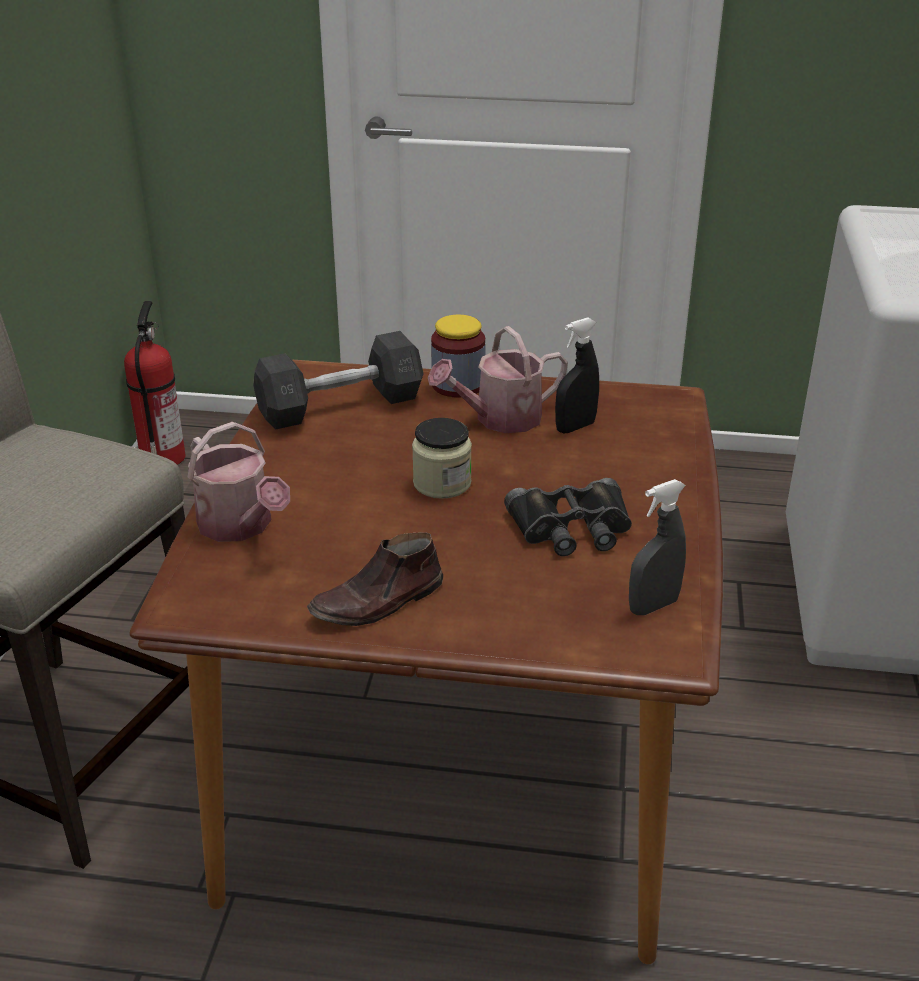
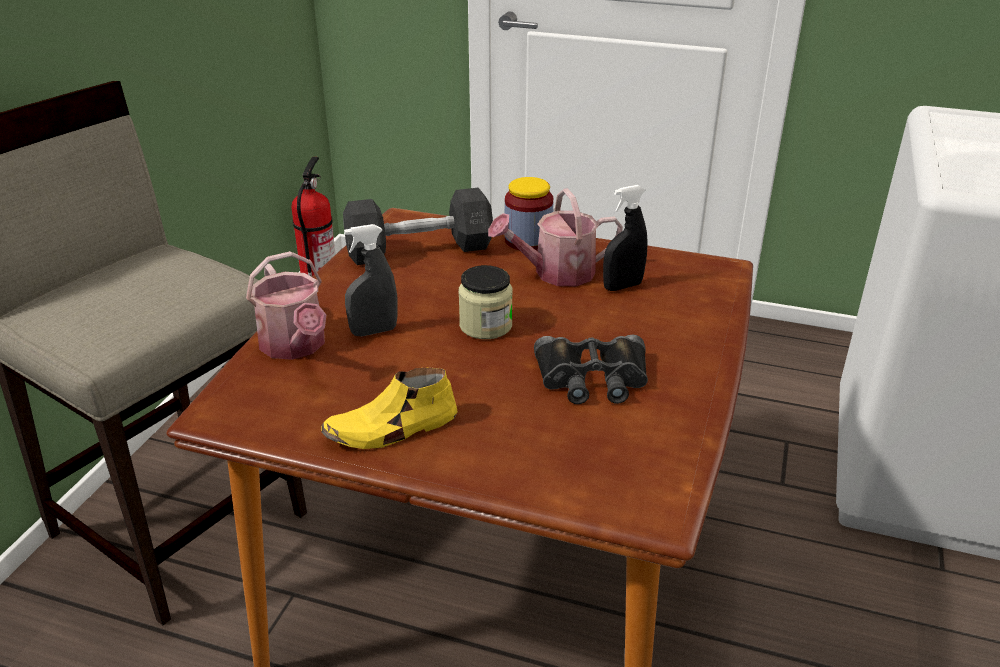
camera: 10 degrees right, 0 degrees up
(378, 602) = (392, 429): brown shoe -> yellow shoe
(653, 606) = (649, 462): grey spray bottle -> grey spray bottle (374, 331)

